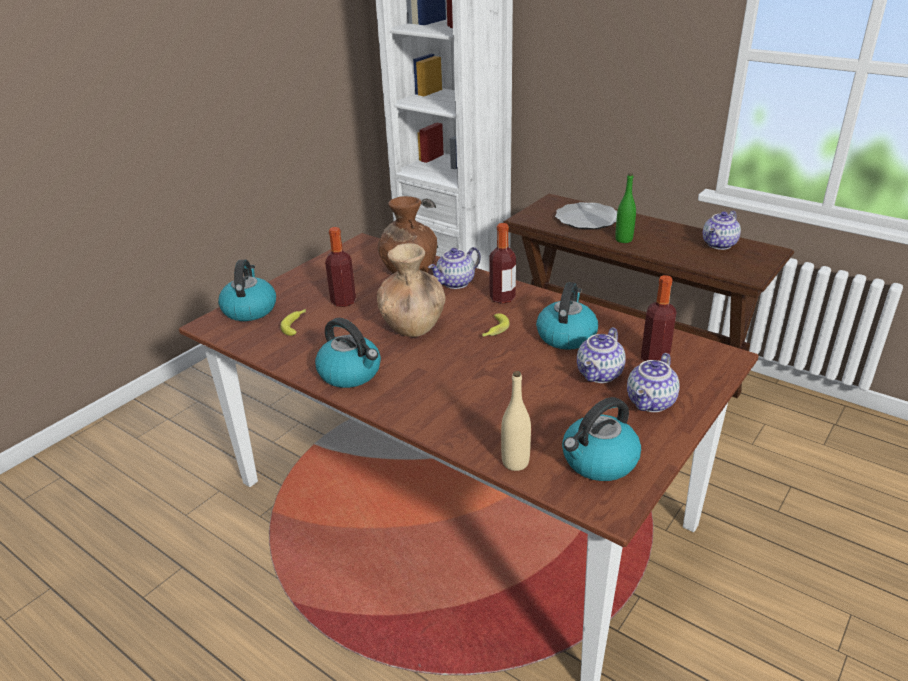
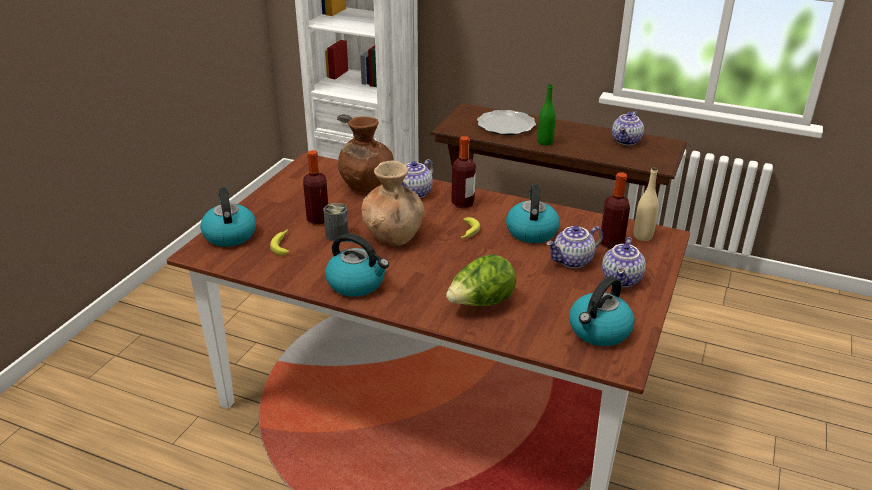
camera: 15 degrees left, 0 degrees up
(354, 320) = (337, 235): none -> can
(474, 412) = (481, 304): none -> lettuce
(515, 462) = (533, 340): beige bottle -> beige bottle (642, 236)
(600, 375) = (573, 261): teapot -> teapot turned 45 degrees clockwise

